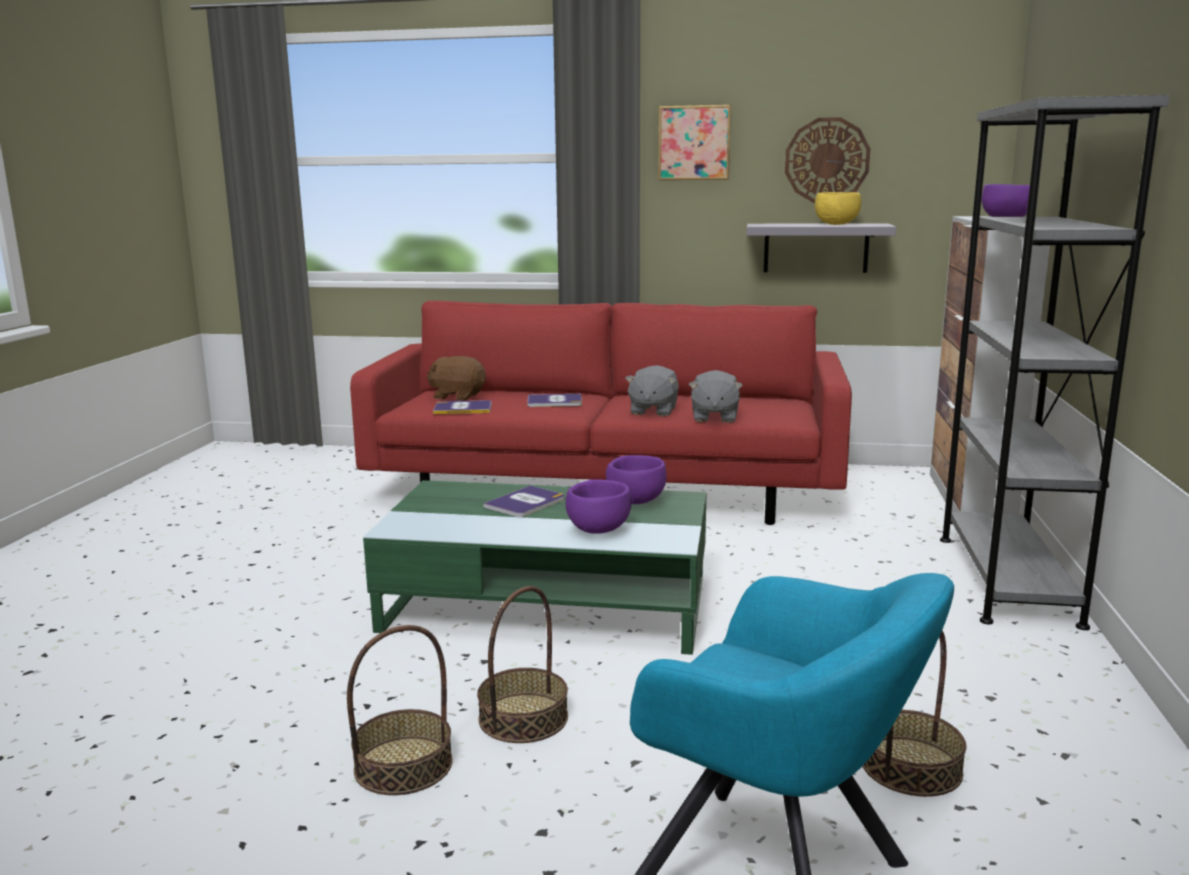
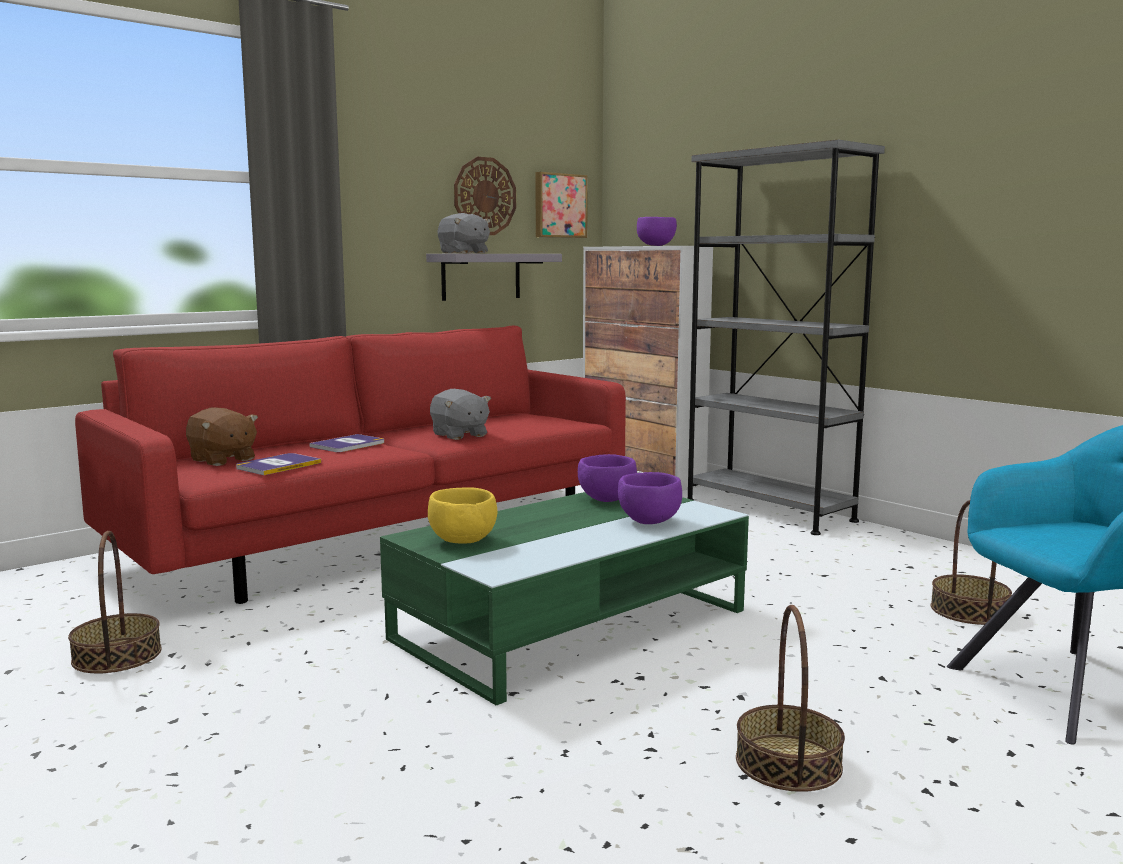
camera: 50 degrees left, 5 degrees down
(457, 396) = (222, 460): brown plush toy -> brown plush toy turned 105 degrees counterclockwise
(523, 718) = (766, 693): basket -> basket (117, 655)
(525, 503) = (535, 523): book -> none
(694, 143) = (376, 171): picture -> picture (559, 206)
(714, 417) = (522, 430): grey plush toy -> grey plush toy (464, 253)
(836, 224) = (509, 253): yellow bowl -> yellow bowl (462, 541)

